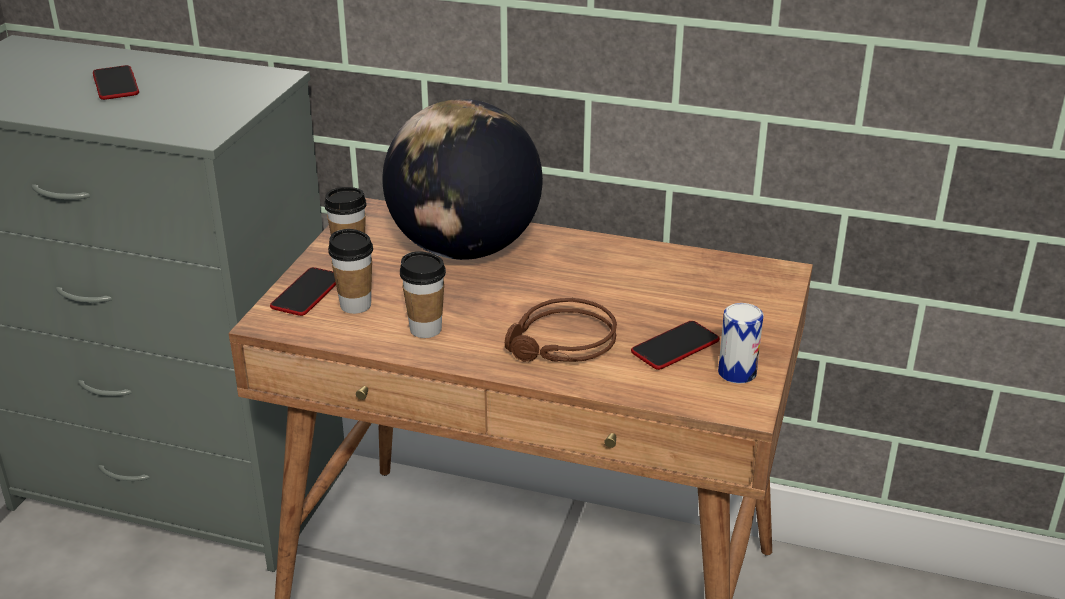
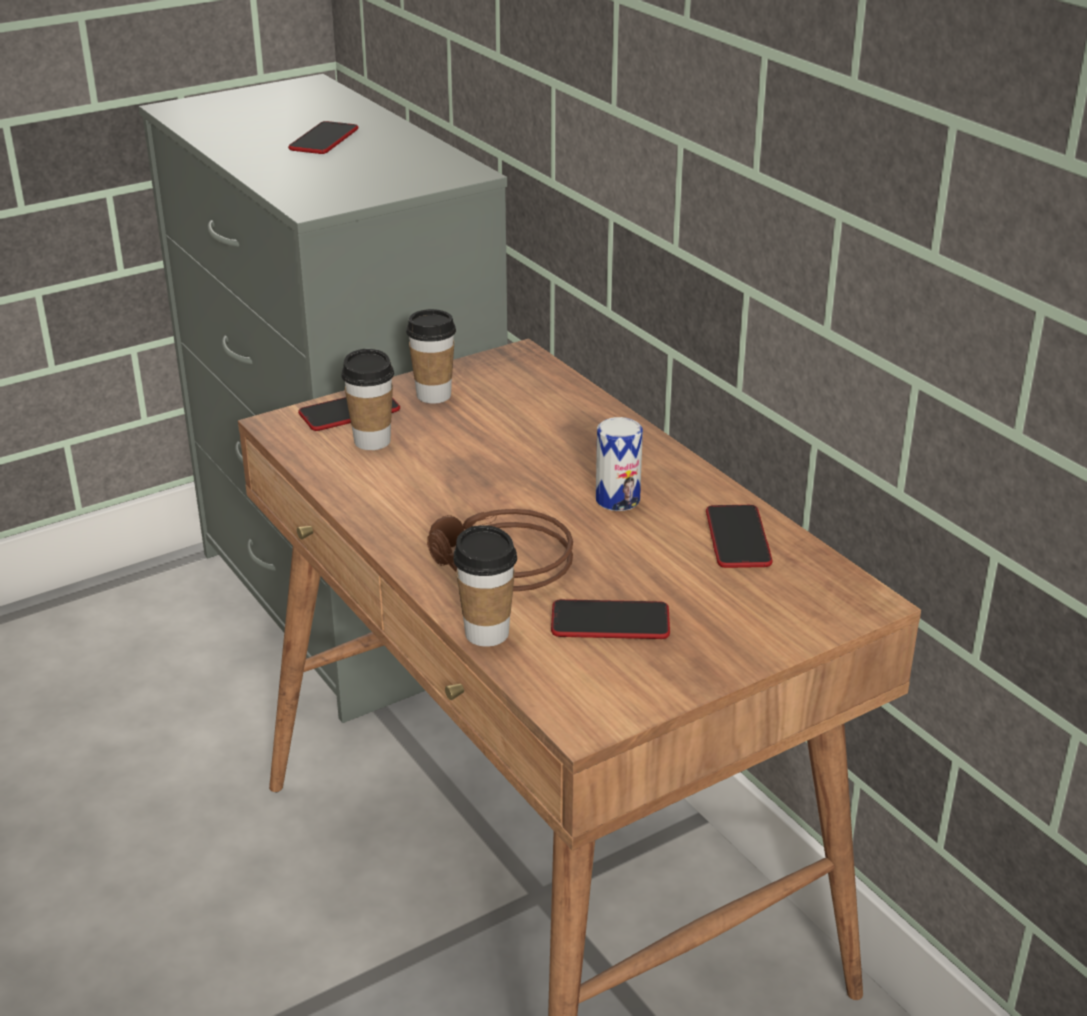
camera: 40 degrees right, 0 degrees up
(425, 329) = (398, 491): cup -> cup (487, 633)
(464, 248) = (552, 429): globe -> none
(670, 267) = (738, 538): none -> phone
(737, 372) = (634, 681): can -> can (617, 499)

